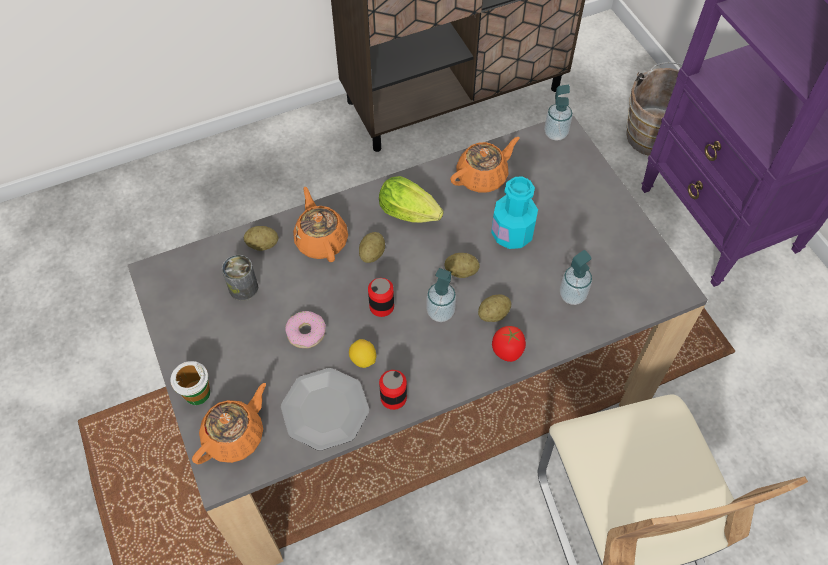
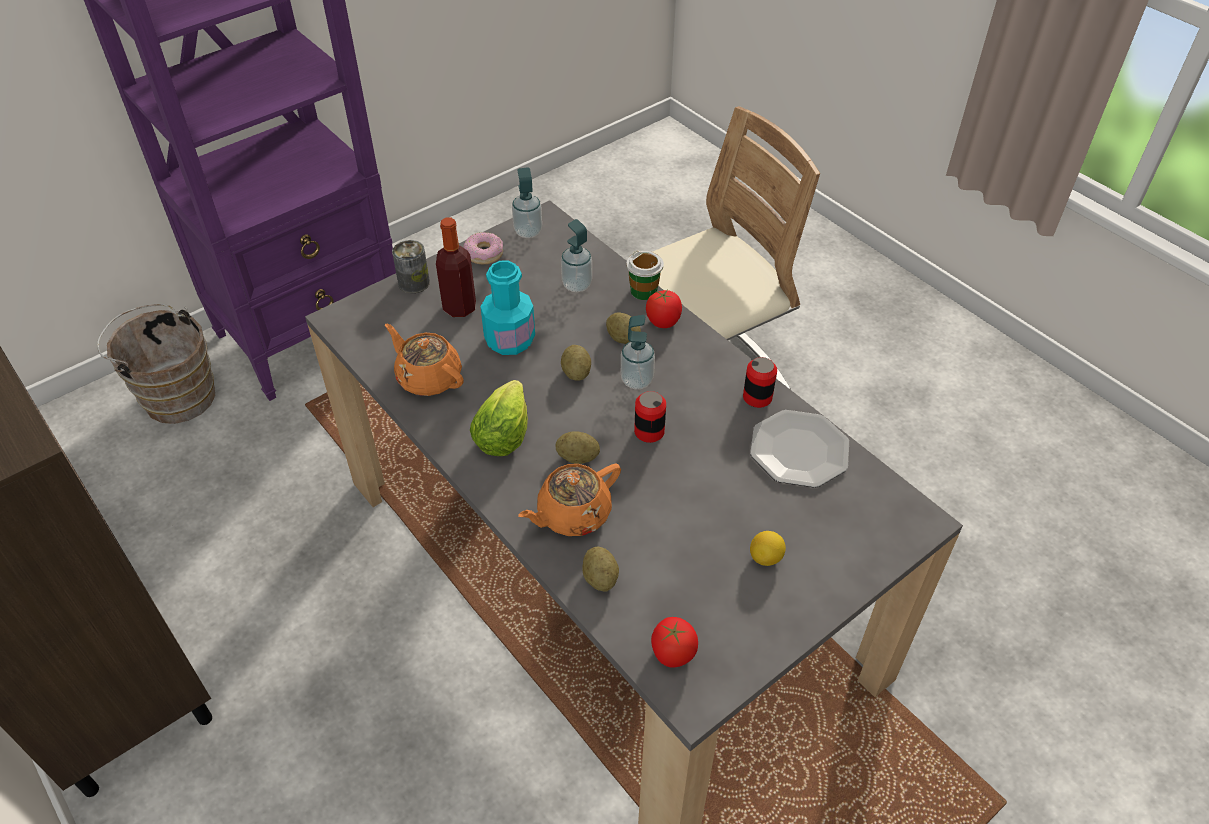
camera: 105 degrees left, 10 degrees down
(189, 271) = (672, 653): none -> tomato
(197, 393) = (841, 578): cup -> cup (644, 291)
(235, 435) = (871, 522): orange teapot -> none
(243, 288) = (676, 578): can -> can (414, 282)
(306, 332) = (712, 493): donut -> donut (483, 253)
(363, 359) = (724, 432): lemon -> lemon (766, 558)
(555, 133) = (344, 324): soap dispenser -> soap dispenser (528, 231)
(560, 206) = (459, 307): none -> bottle

